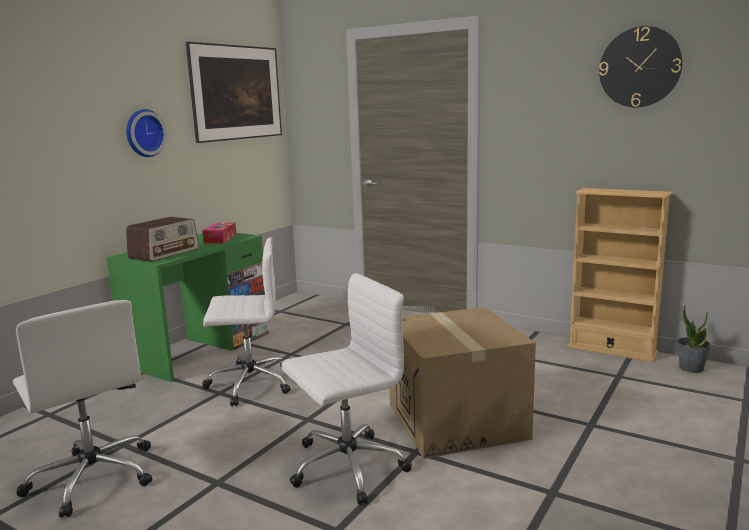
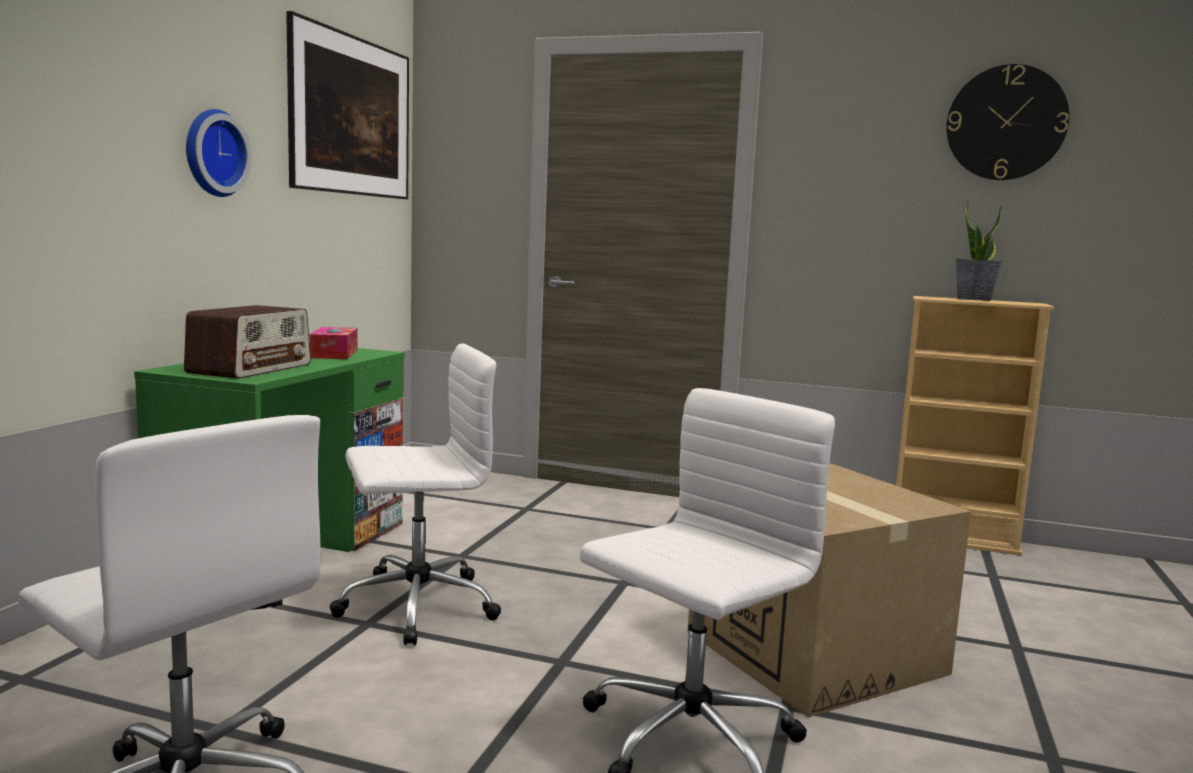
camera: 15 degrees left, 5 degrees down
(691, 368) = (1077, 562): potted plant -> potted plant (973, 299)

